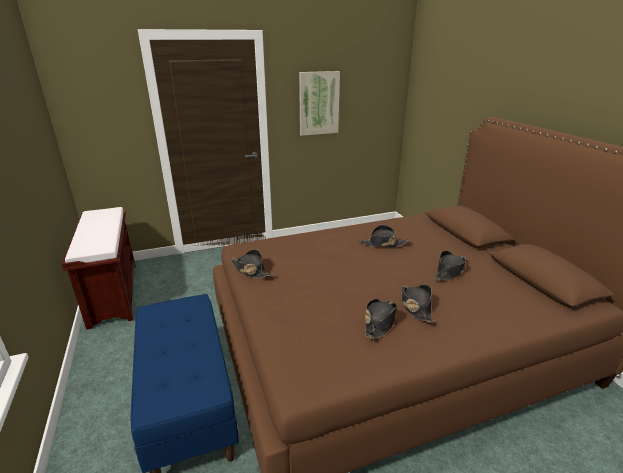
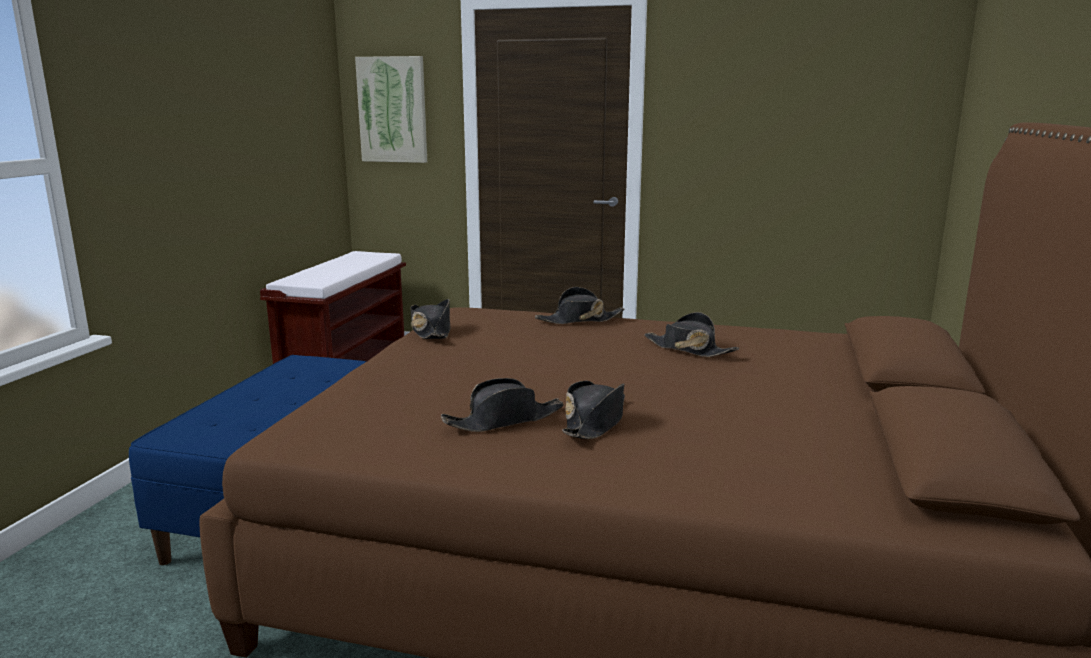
camera: 35 degrees right, 10 degrees down
(318, 103) = (745, 119): picture -> picture (393, 110)
(450, 271) = (750, 405): black hat -> black hat (579, 320)

